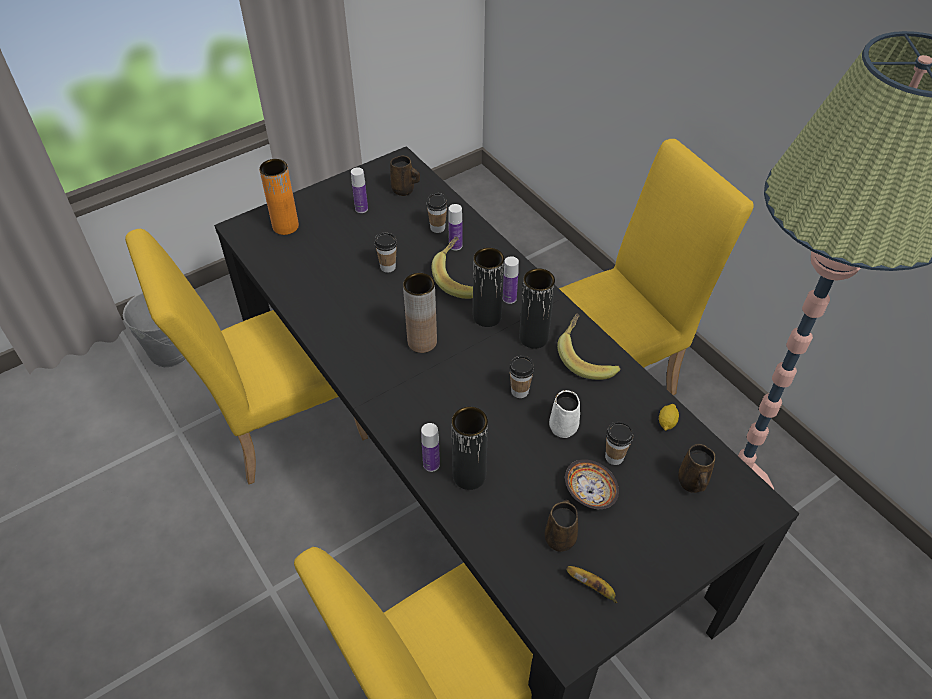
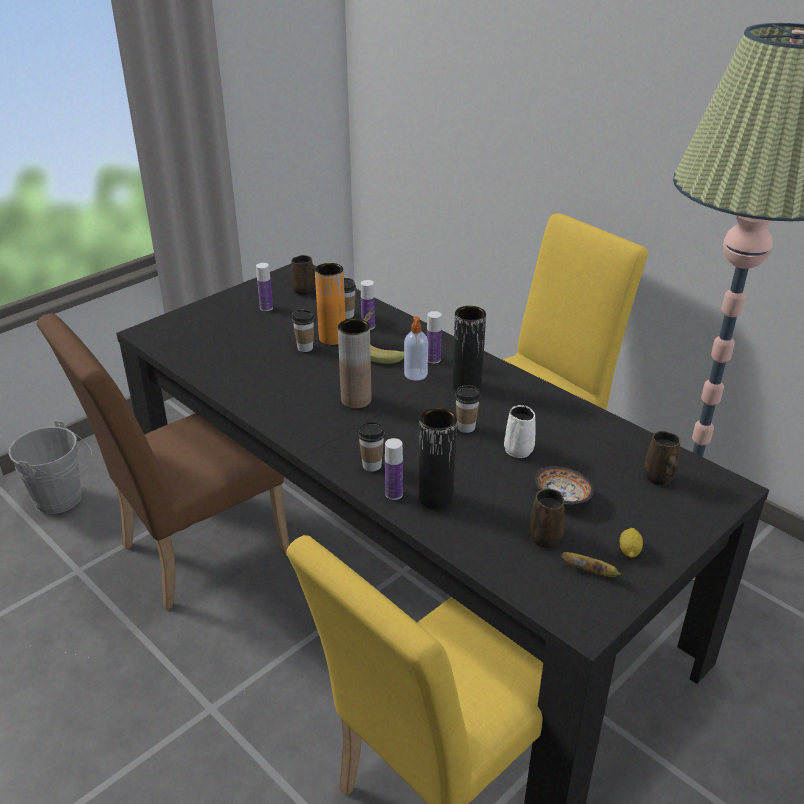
camera: 10 degrees left, 15 degrees down
(280, 427) = (192, 552): yellow chair -> brown chair
(285, 226) = (192, 327): orange vase -> orange vase (332, 338)
(487, 316) = (415, 375): black vase -> soap dispenser
(587, 358) = (523, 396): banana -> none
(614, 457) = (576, 467): cup -> cup (372, 465)
(667, 422) = (618, 435): lemon -> lemon (629, 550)

